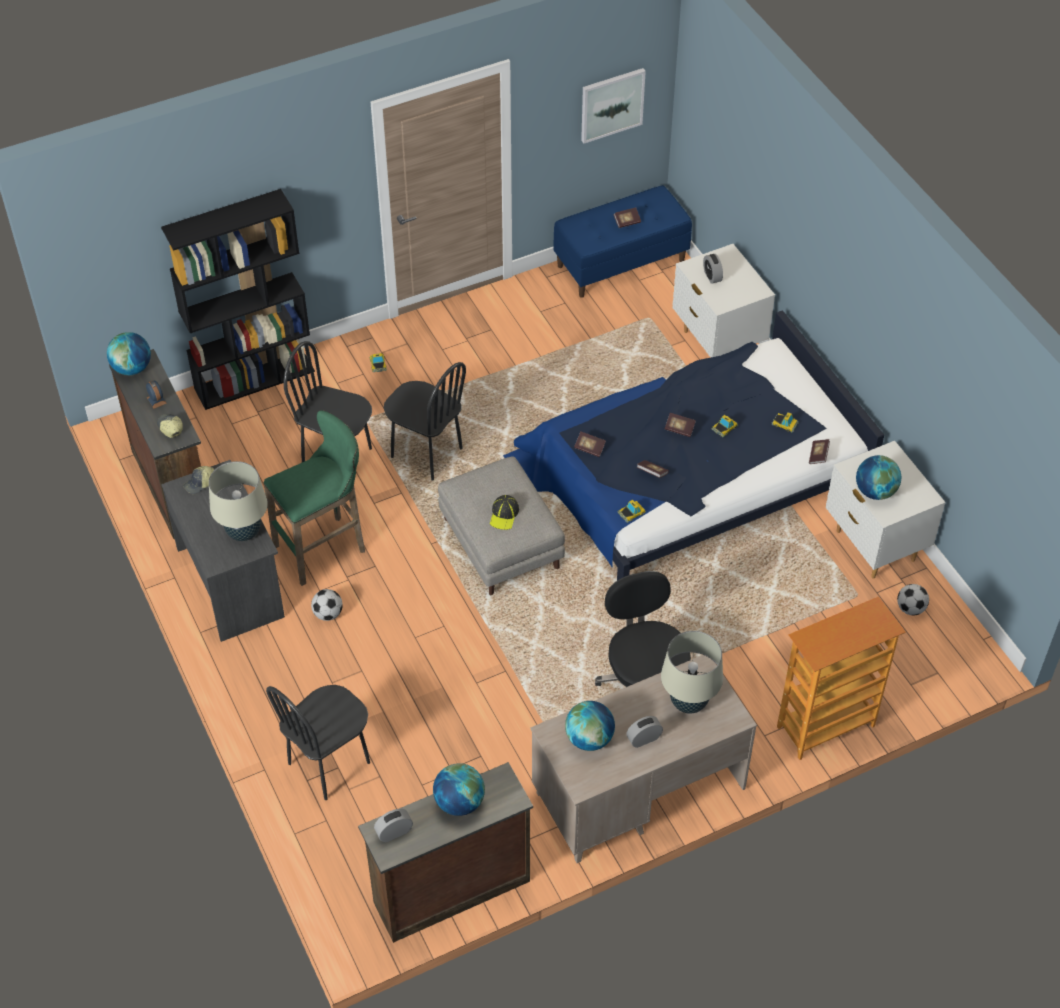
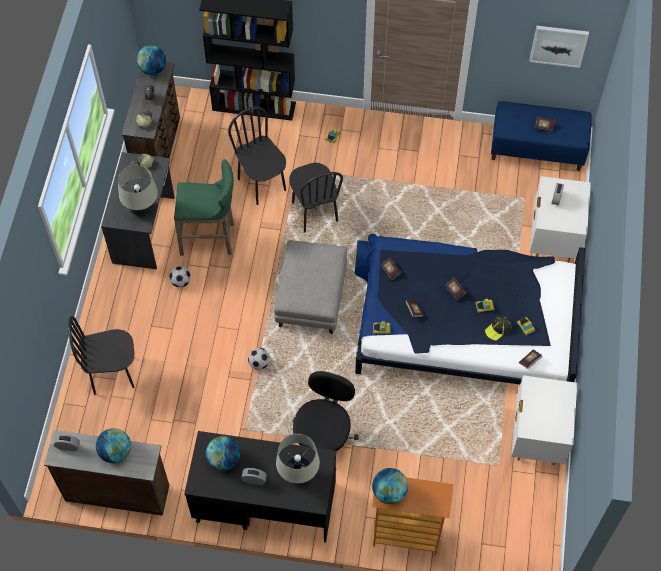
camera: 35 degrees right, 10 degrees up
(504, 515) = (307, 284): cap -> cap (498, 328)
(638, 792) = (264, 503): beige desk -> black desk
(875, 491) = (533, 409): globe -> globe (389, 492)
(911, 609) = (524, 495): football -> football (259, 363)

